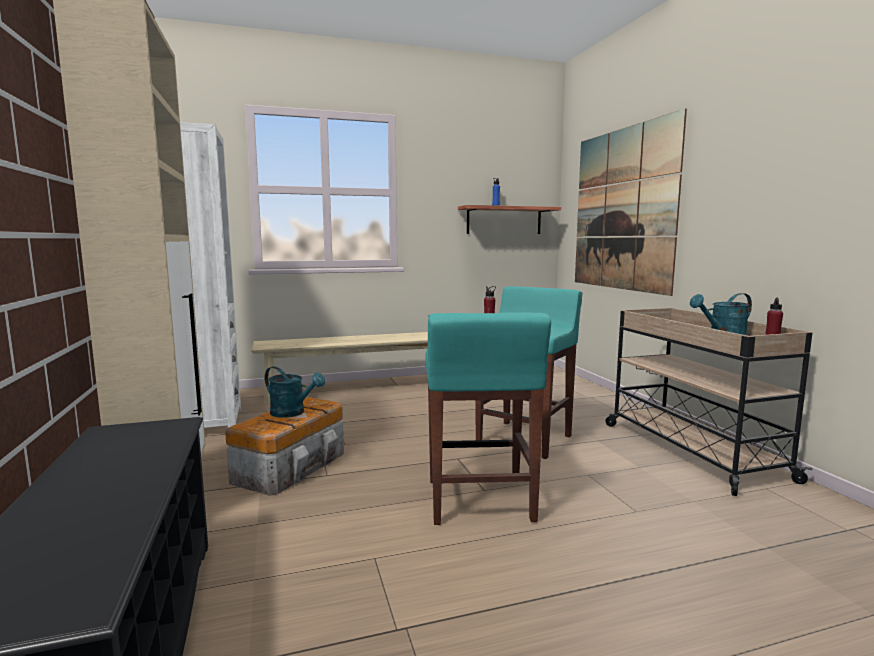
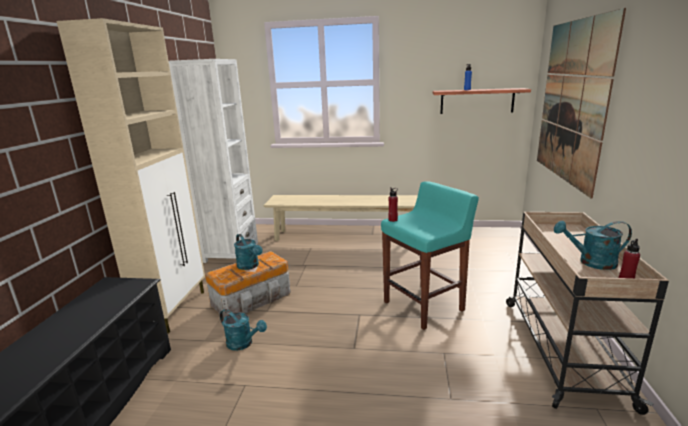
camera: 25 degrees right, 10 degrees up
(326, 515) = (243, 344): none -> turquoise watering can
(479, 501) = (342, 357): turquoise stool -> none

